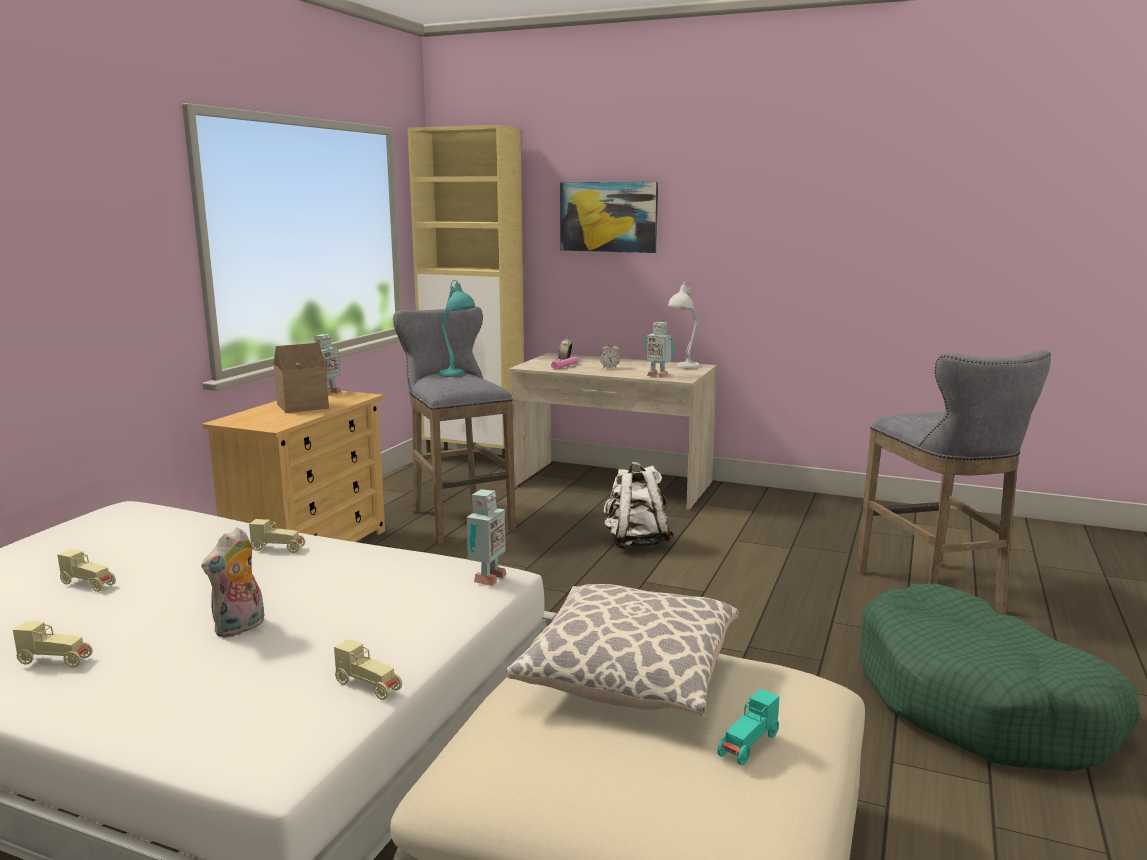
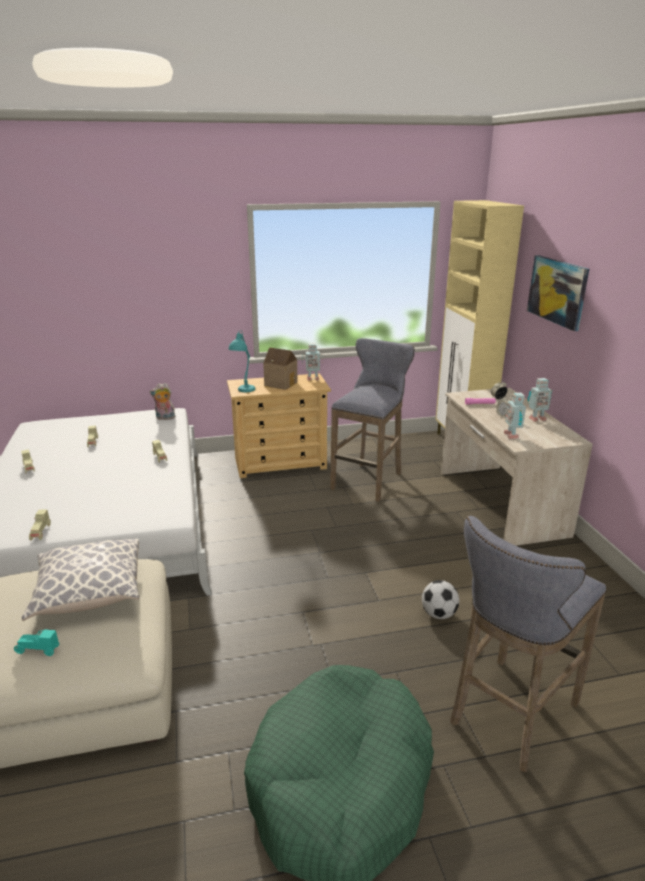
camera: 55 degrees right, 10 degrees up
(240, 628) = (74, 485): plush toy -> plush toy (165, 418)
(457, 376) = (375, 390): turquoise table lamp -> turquoise table lamp (243, 391)
(487, 579) = (166, 516): toy robot -> toy robot (536, 419)
(636, 543) = (417, 548): white backpack -> none
(683, 368) = (554, 436): white table lamp -> none
(762, 572) = (438, 614): none -> football

